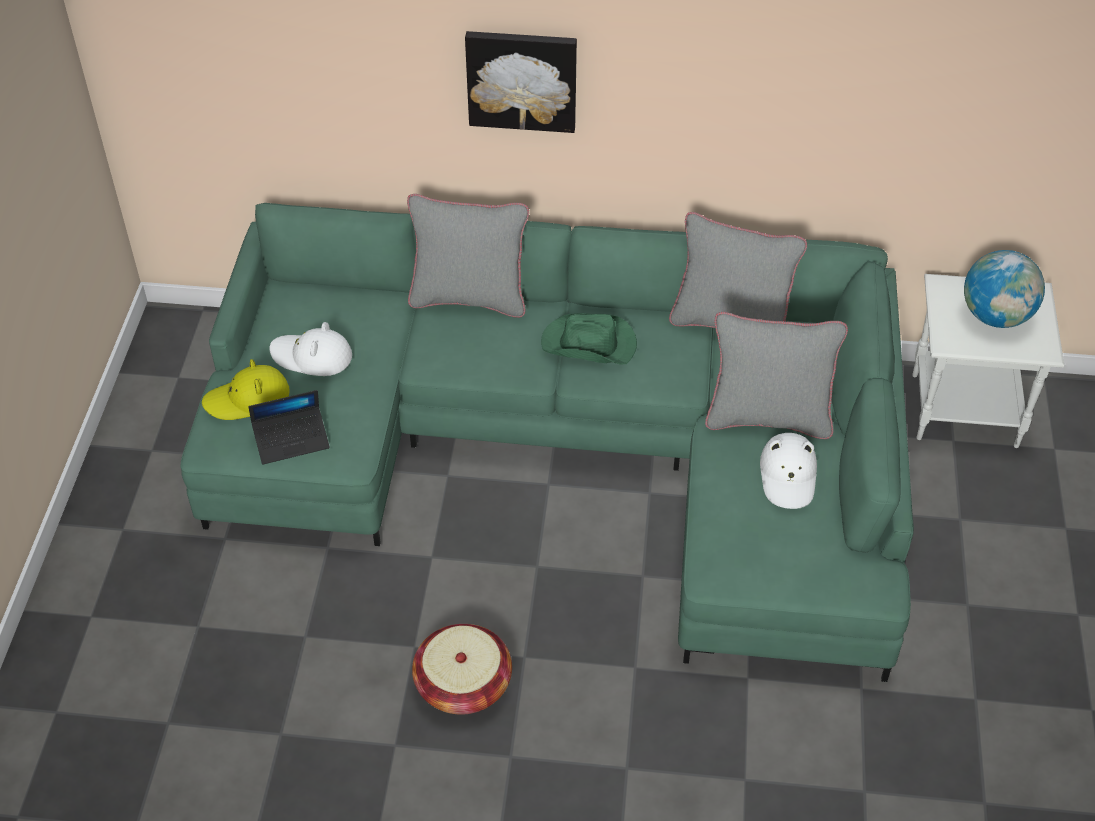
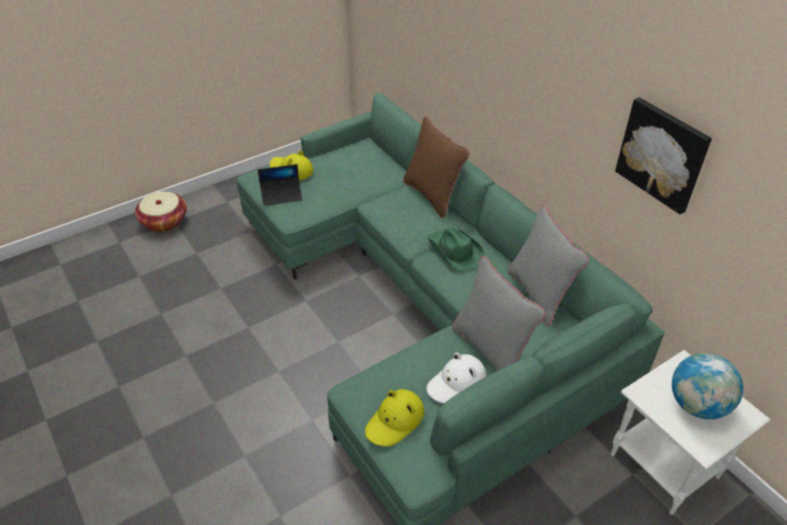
camera: 50 degrees right, 5 degrees down
(292, 440) = (281, 195): laptop -> laptop turned 45 degrees counterclockwise
(312, 357) = (337, 172): white hat -> none
(463, 684) = (241, 358): basket -> basket (164, 221)
(469, 298) = (432, 195): grey pillow -> brown pillow
(522, 79) = (497, 72): picture -> picture (663, 154)
(792, 561) = (395, 421): none -> yellow hat

